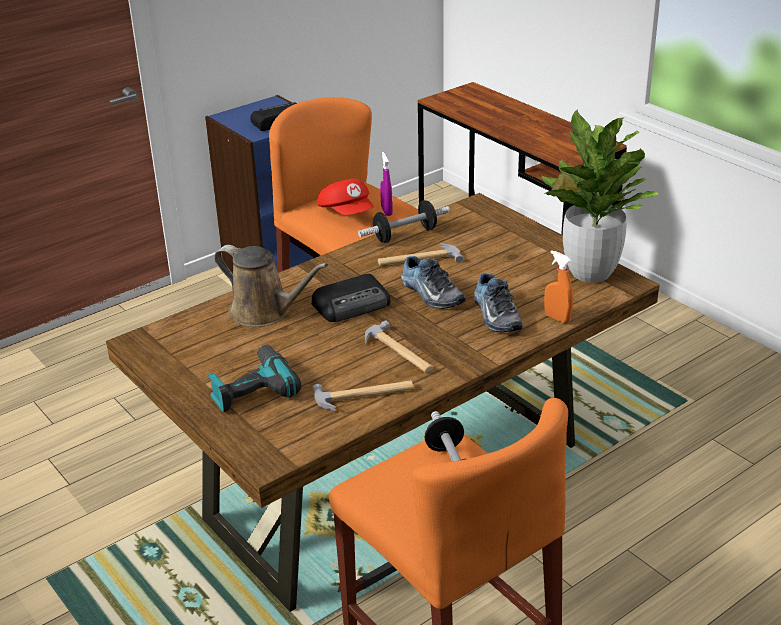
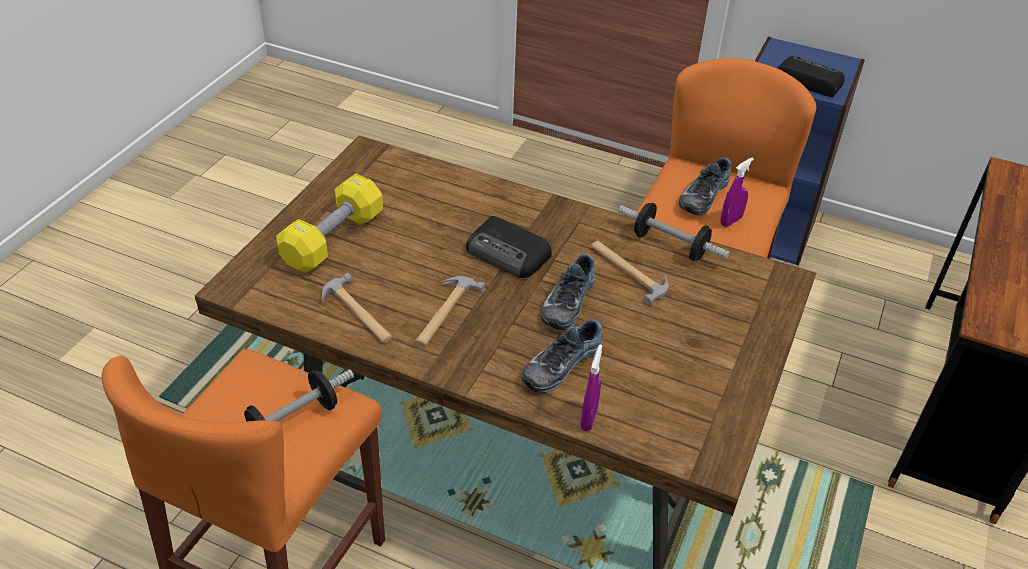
camera: 60 degrees right, 10 degrees up
(251, 388) = (333, 239): power drill -> yellow dumbbell
(265, 312) = (457, 203): brown watering can -> none
(347, 212) = (702, 195): red cap -> shoe
(557, 318) = (588, 419): orange spray bottle -> purple spray bottle
(590, 272) = (712, 422): potted plant -> none

